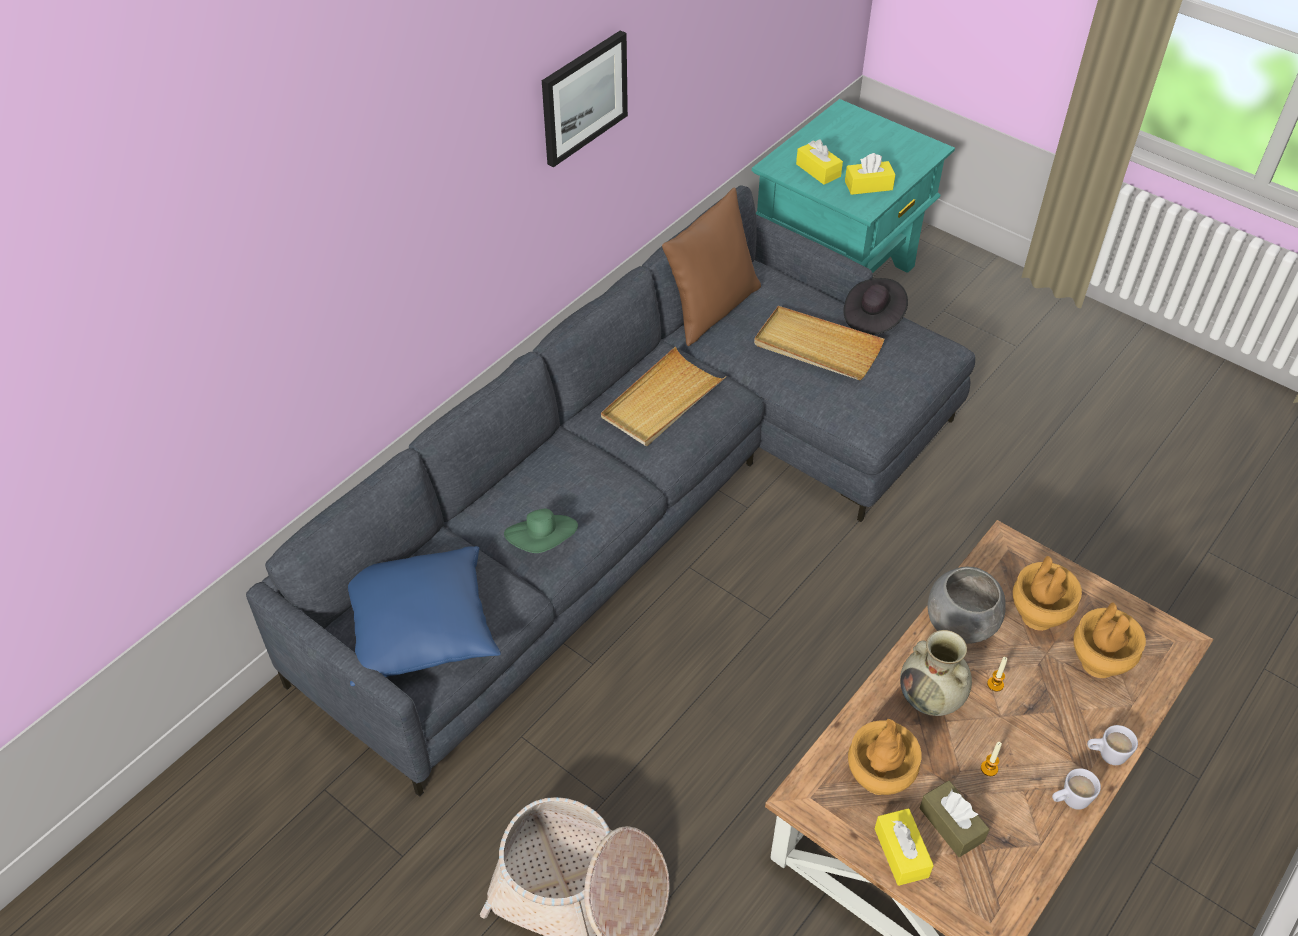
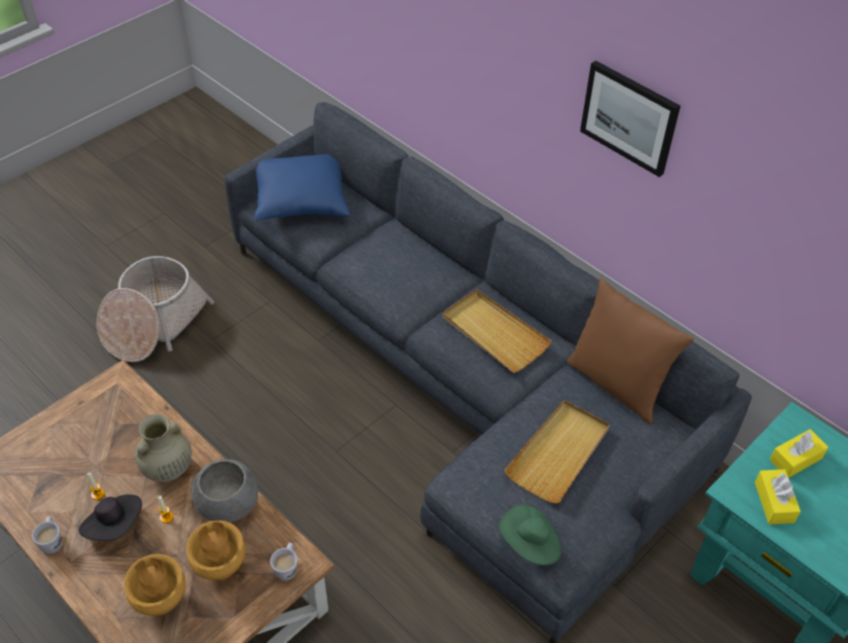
camera: 95 degrees right, 0 degrees up
(543, 543) = (357, 256): green hat -> green hat (530, 544)
(873, 317) = (604, 510): black hat -> black hat (115, 525)
(879, 779) = (114, 424): brown vase -> none
(901, 852) = (57, 426): yellow tissue box -> none
(951, 824) = (65, 460): brown tissue box -> none
(1105, 755) = (79, 579): white mug -> white mug (287, 567)

